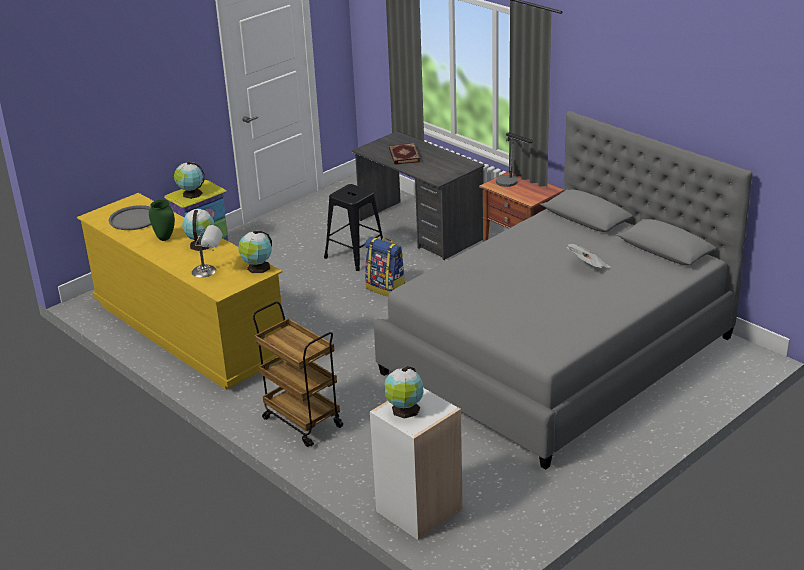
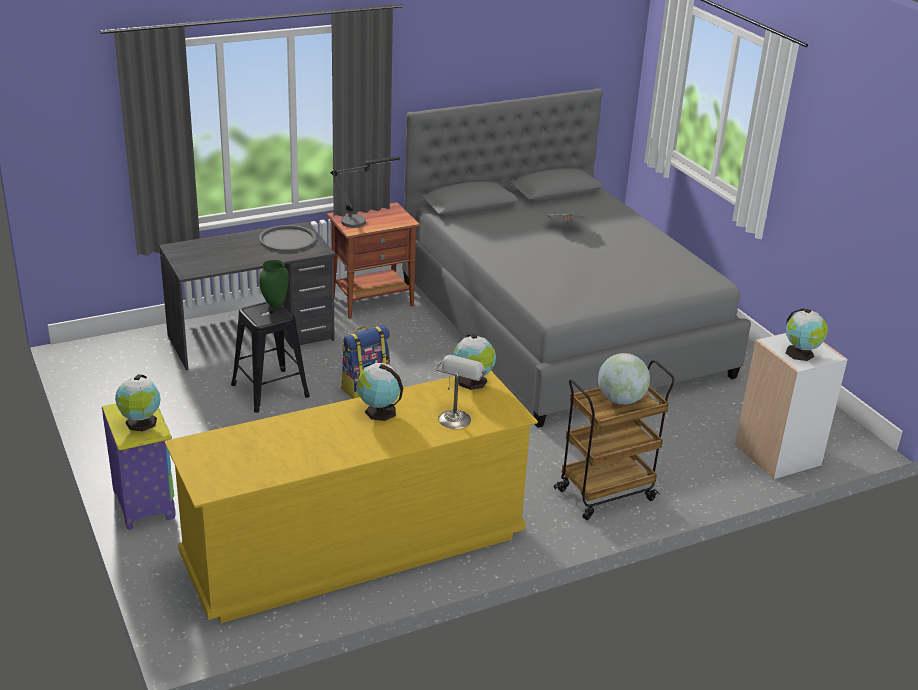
camera: 75 degrees left, 0 degrees up
(134, 219) = (253, 453): grey tray -> grey tray (287, 239)
(165, 238) = (337, 435): green vase -> green vase (274, 304)
(302, 345) = (620, 400): none -> globe
(403, 156) = (235, 255): book -> none

